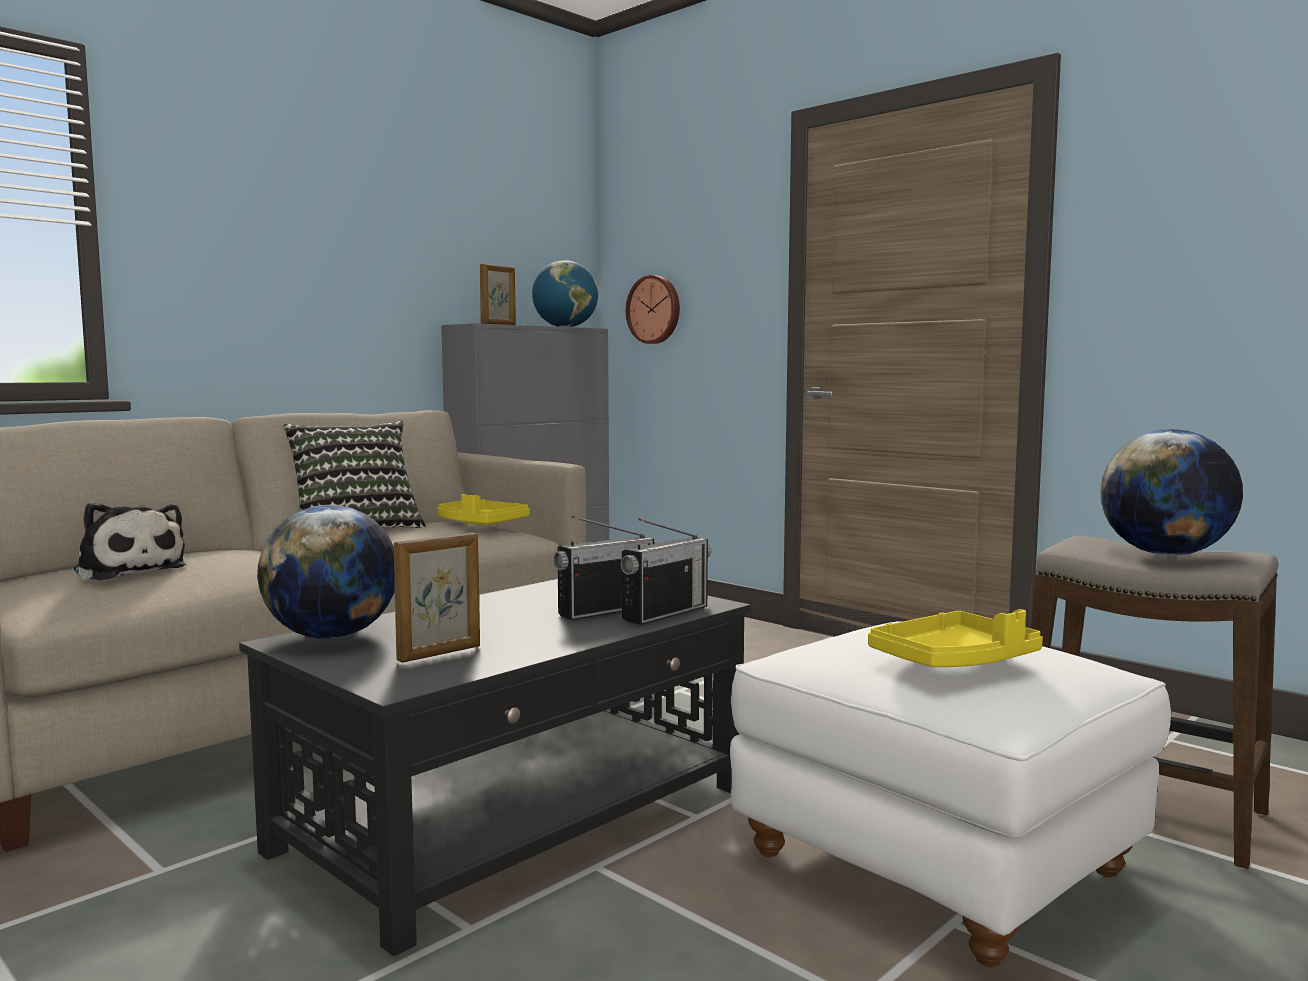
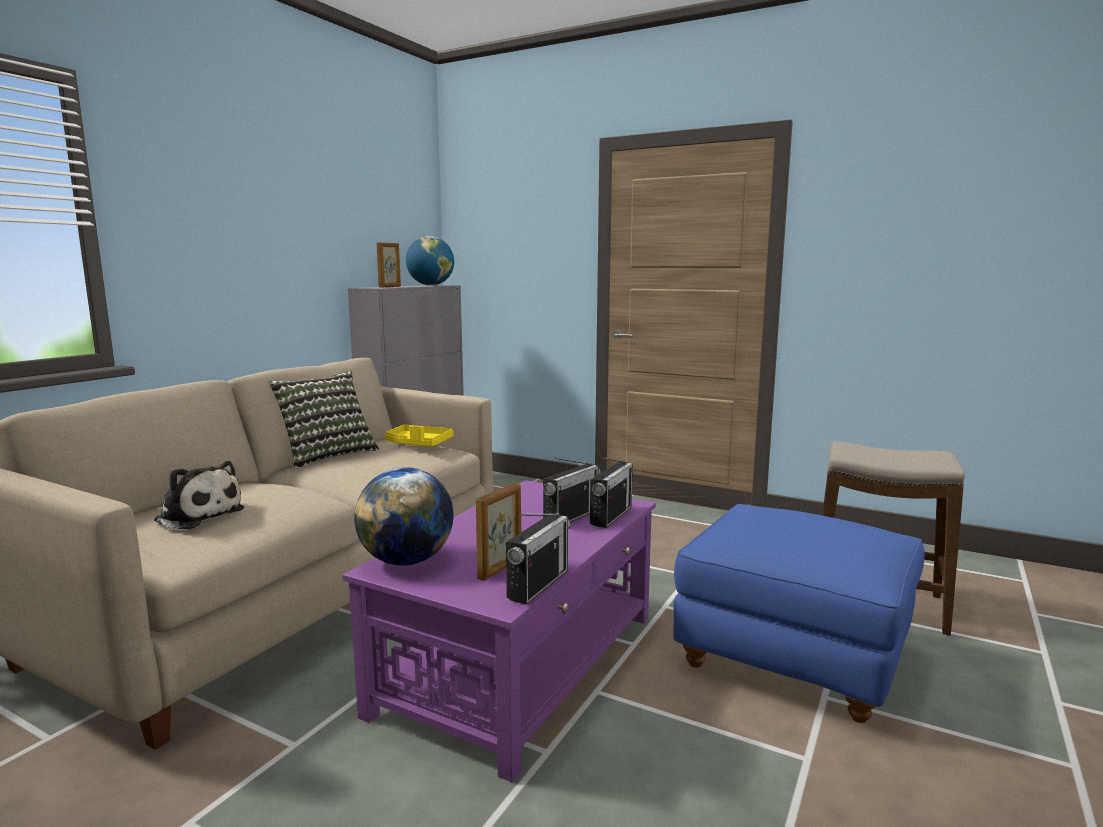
camera: 15 degrees left, 5 degrees up
(469, 672) = (538, 584): none -> radio
(520, 817) = (522, 661): black coffee table -> purple coffee table
(655, 310) = (491, 271): wall clock -> none
(938, 865) = (793, 658): white ottoman -> blue ottoman
(954, 661) = (822, 542): yellow tray -> none
(1166, 554) = (899, 456): globe -> none

